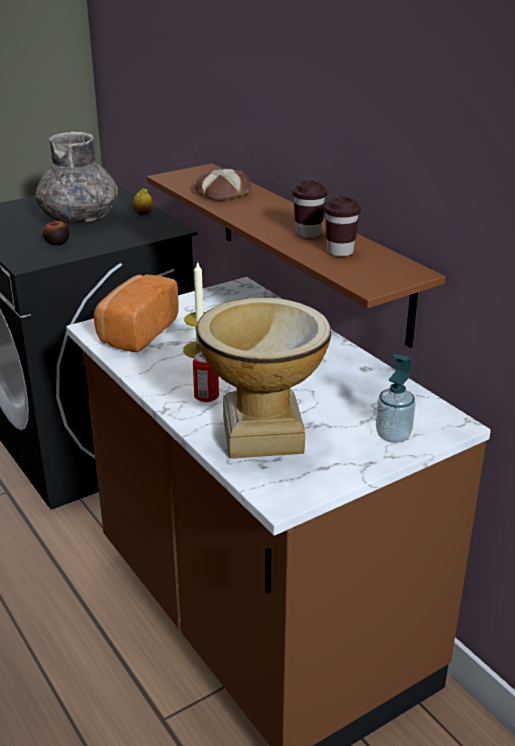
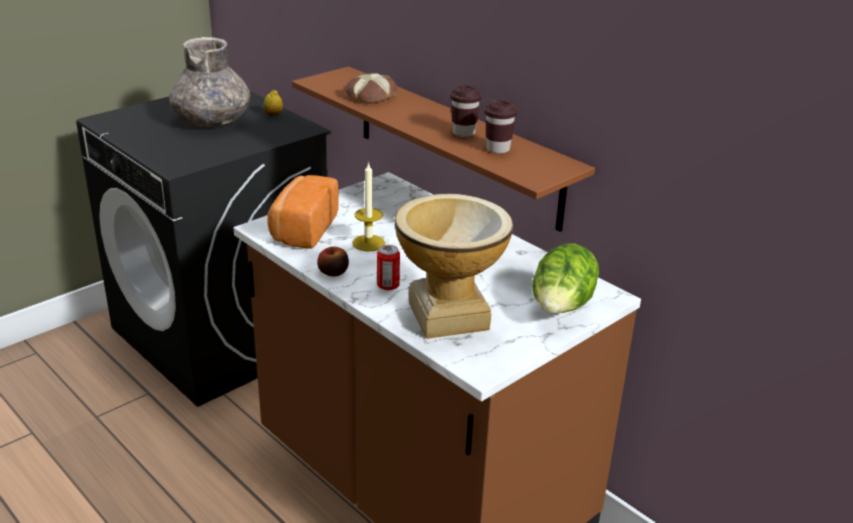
camera: 10 degrees left, 0 degrees up
(57, 243) = (199, 146): apple -> apple (333, 272)
(393, 435) = (561, 309): soap dispenser -> lettuce

